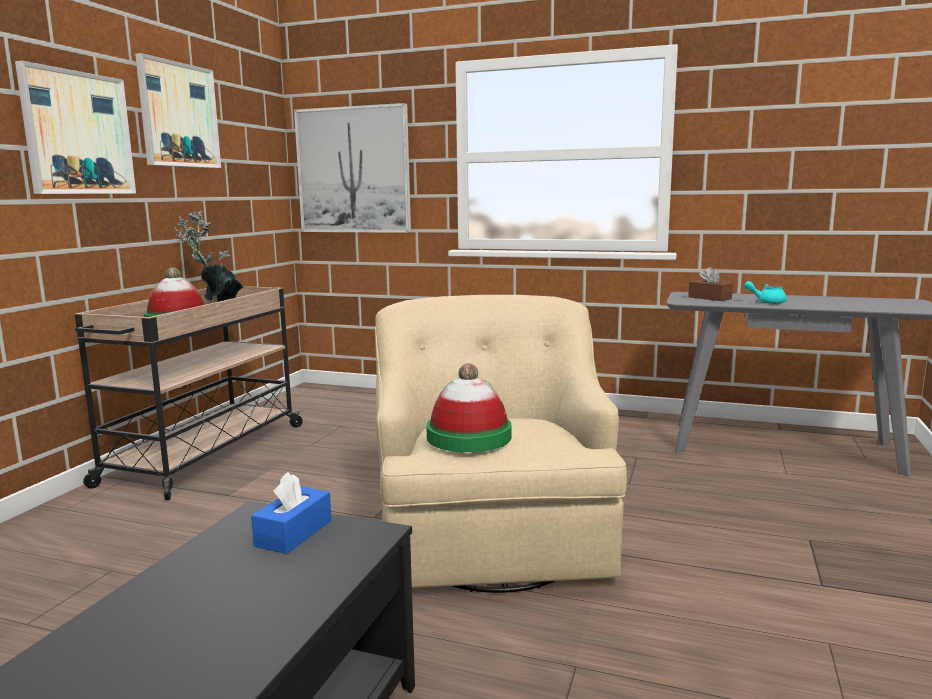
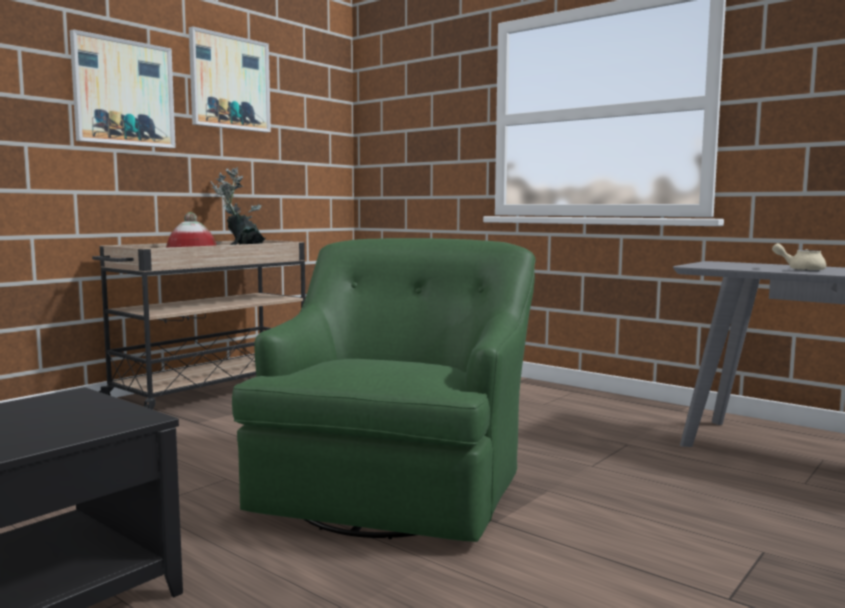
camera: 20 degrees right, 5 degrees down
(294, 533) = (76, 409): blue tissue box -> none
(353, 170) = (405, 138): picture -> none
(469, 437) = (339, 365): hat -> none
(492, 532) = (397, 485): beige armchair -> green armchair
(709, 298) = (736, 265): brown tissue box -> none
(766, 302) = (801, 270): turquoise teapot -> beige teapot

